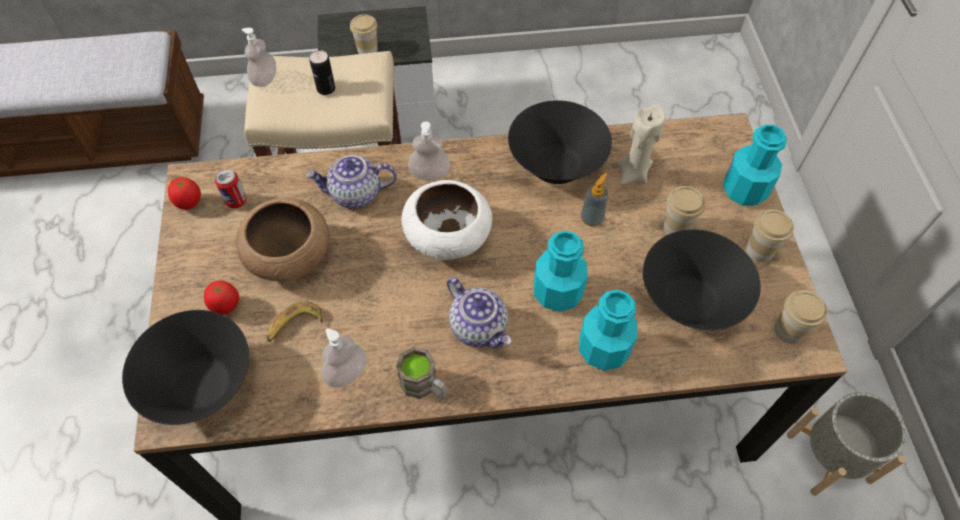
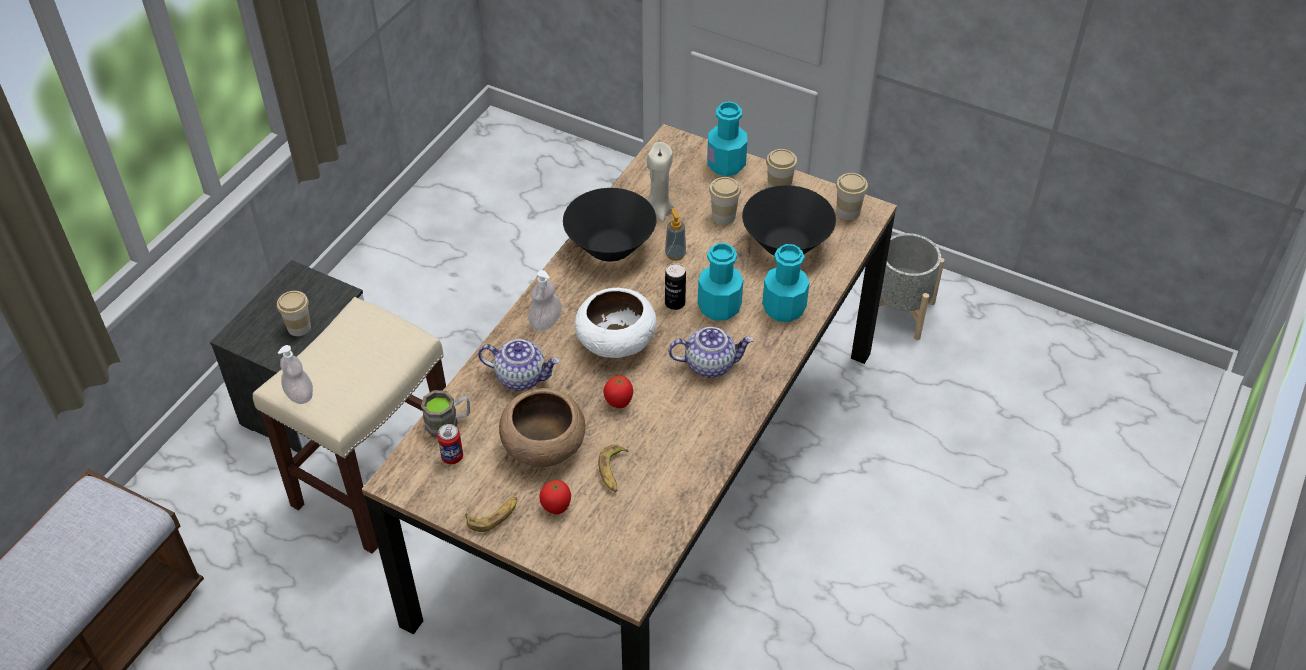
camera: 55 degrees left, 10 degrees down
(189, 204) = (424, 490): tomato -> tomato (619, 403)
(190, 267) = (493, 516): none -> banana
(202, 384) = (616, 553): black bowl -> none
(326, 88) = (356, 359): can -> can (675, 303)
(347, 373) = (683, 458): soap dispenser -> none
(355, 194) = (521, 377): teapot -> teapot turned 105 degrees counterclockwise
(424, 386) = (731, 418): brown mug -> brown mug (448, 423)

